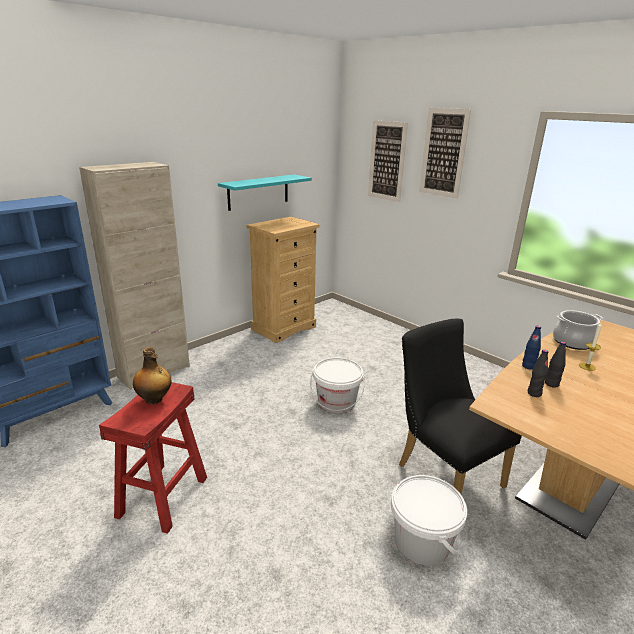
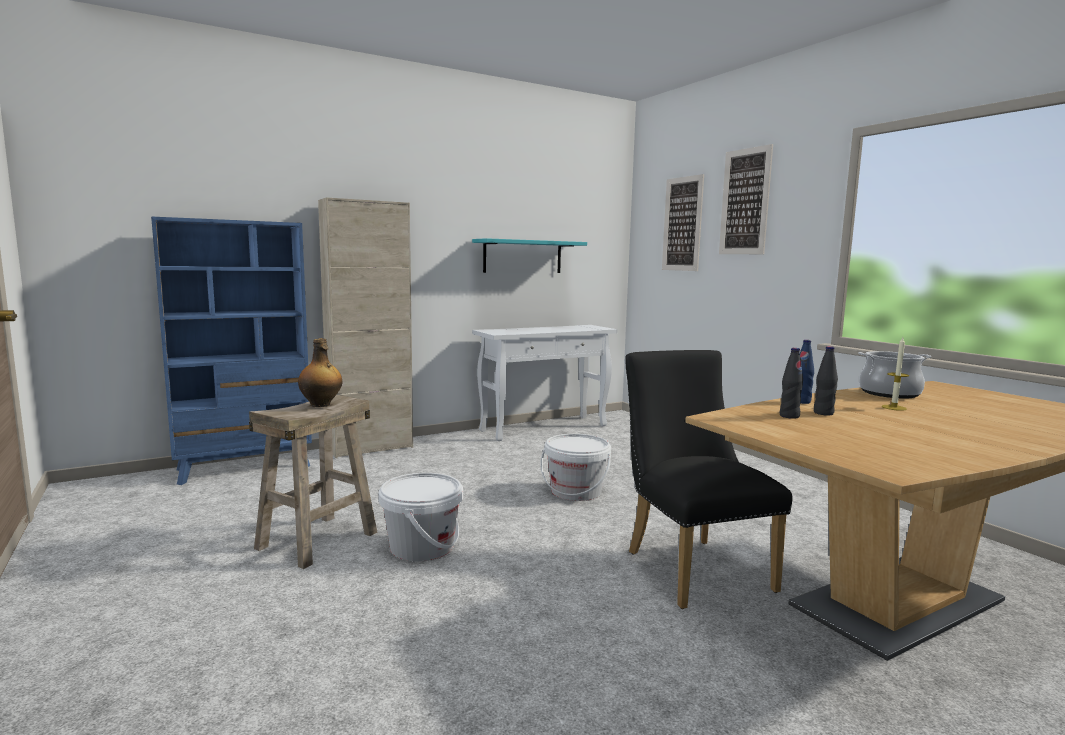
camera: 15 degrees right, 15 degrees down
(162, 496) = (317, 540): red stool -> beige stool
(283, 328) = (545, 428): beige dresser -> white console table
(422, 541) = (623, 624): white bucket -> white bucket (422, 547)

